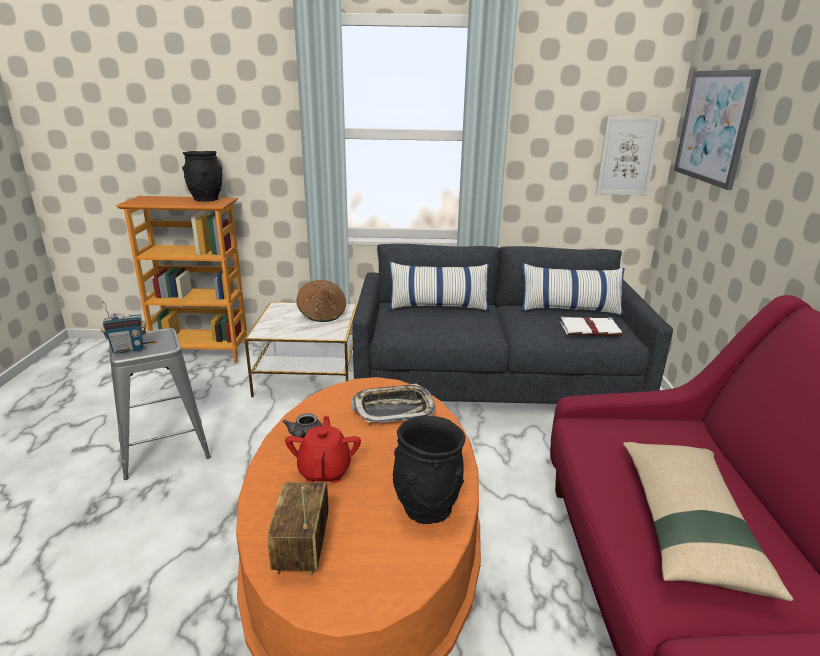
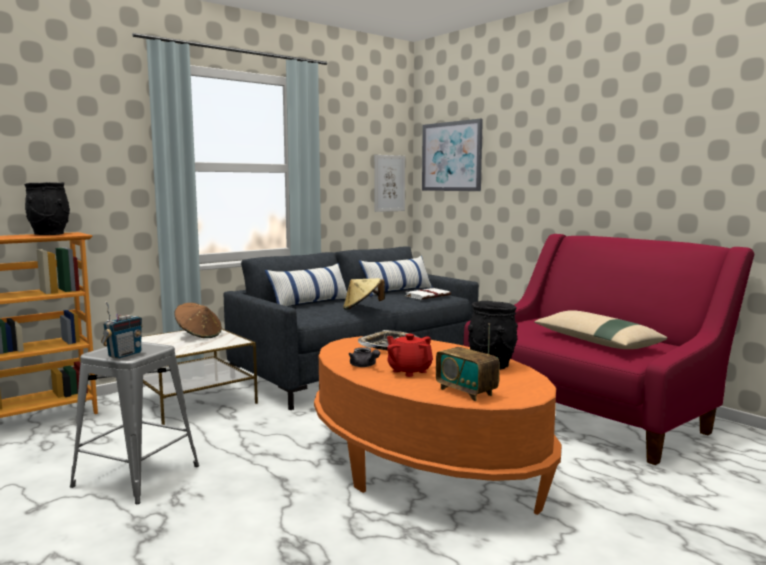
camera: 40 degrees left, 15 degrees down
(473, 331) = (362, 308): none -> beige hat

